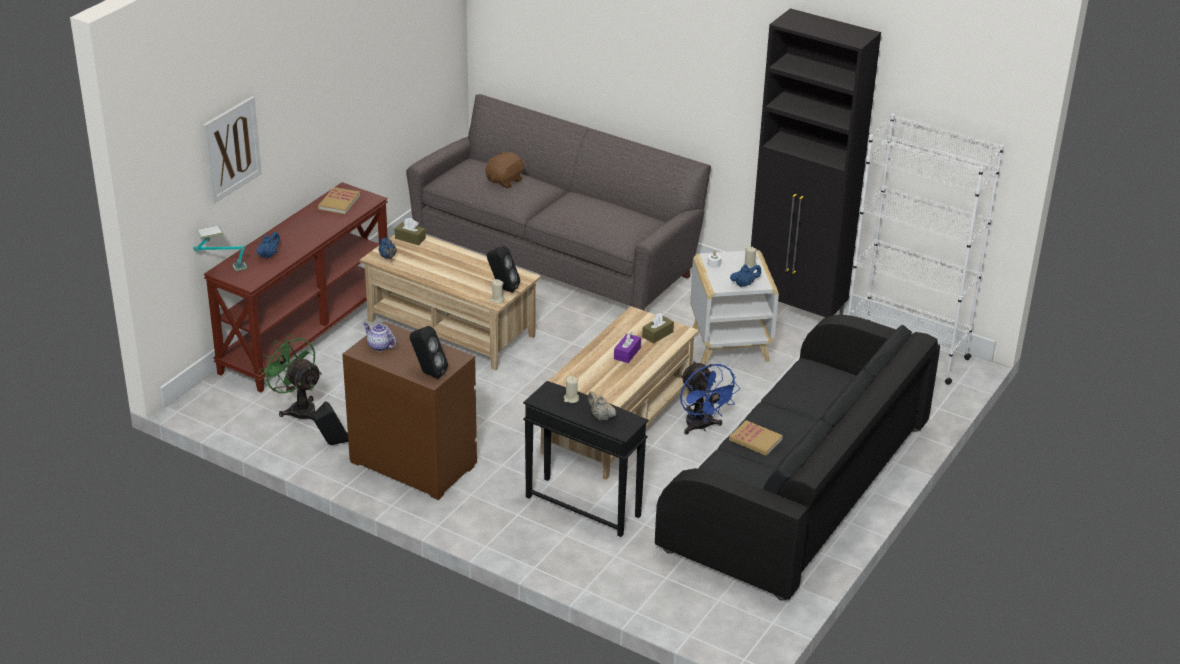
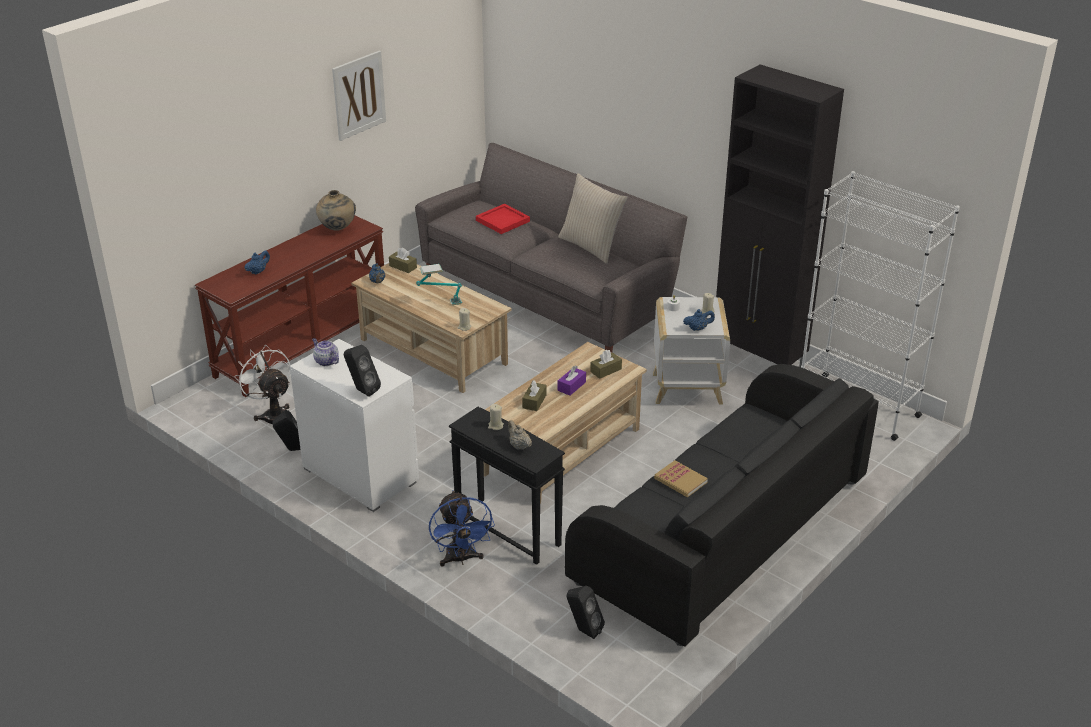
camera: 10 degrees right, 0 degrees up
(222, 271) = (211, 283): table lamp -> table lamp (440, 304)
(231, 149) = (224, 171): picture -> picture (359, 95)
(298, 409) = (273, 415): green fan -> white fan
(339, 202) = (338, 229): book -> beige vase
(412, 463) = (360, 474): brown dresser -> white dresser
(502, 288) = (472, 317): black speaker -> black speaker (583, 630)
(505, 181) = (502, 221): brown plush toy -> red tray
(593, 372) = (534, 401): none -> brown tissue box
(609, 203) = (591, 246): none -> beige pillow
(701, 427) = (642, 462): blue fan -> blue fan (461, 559)

